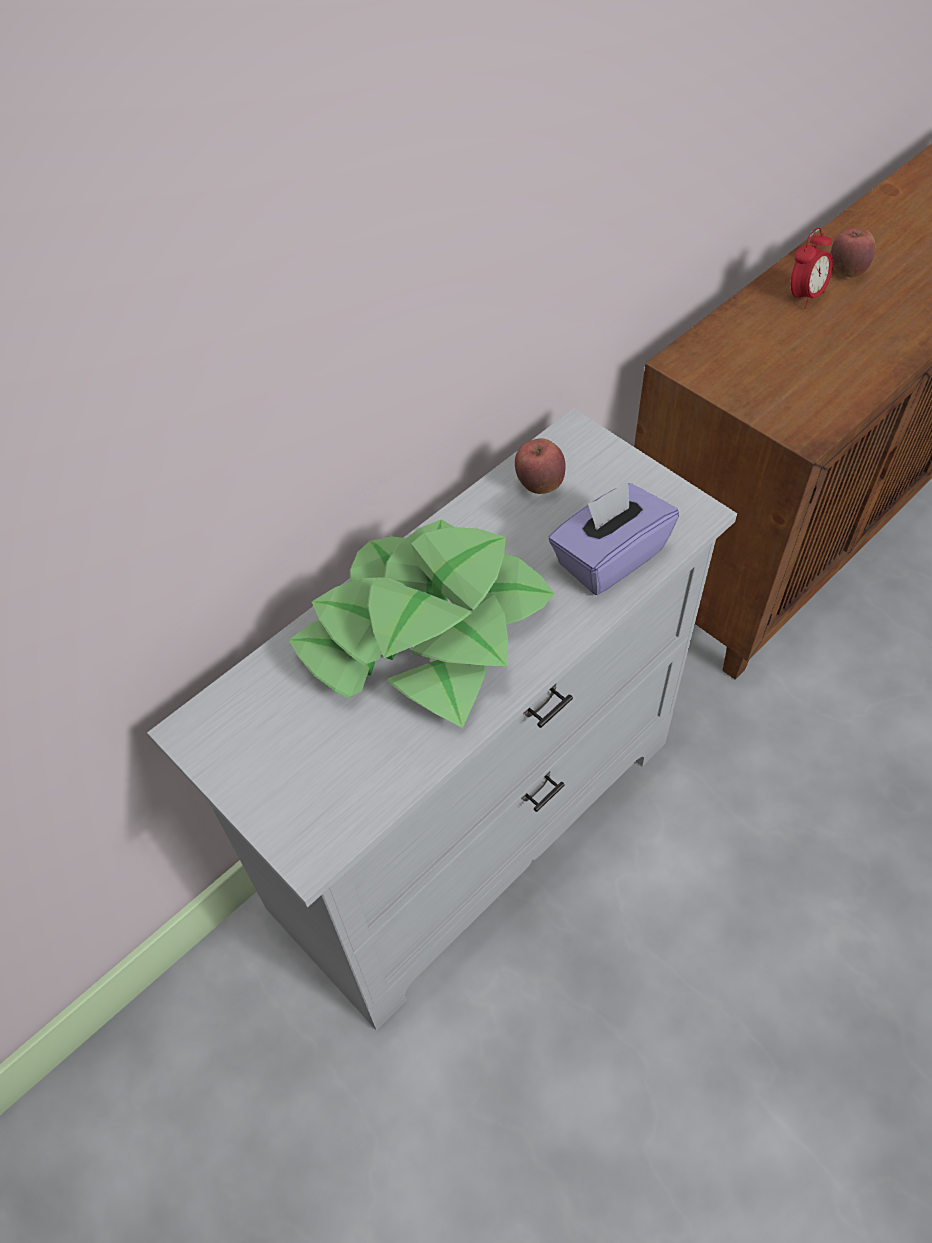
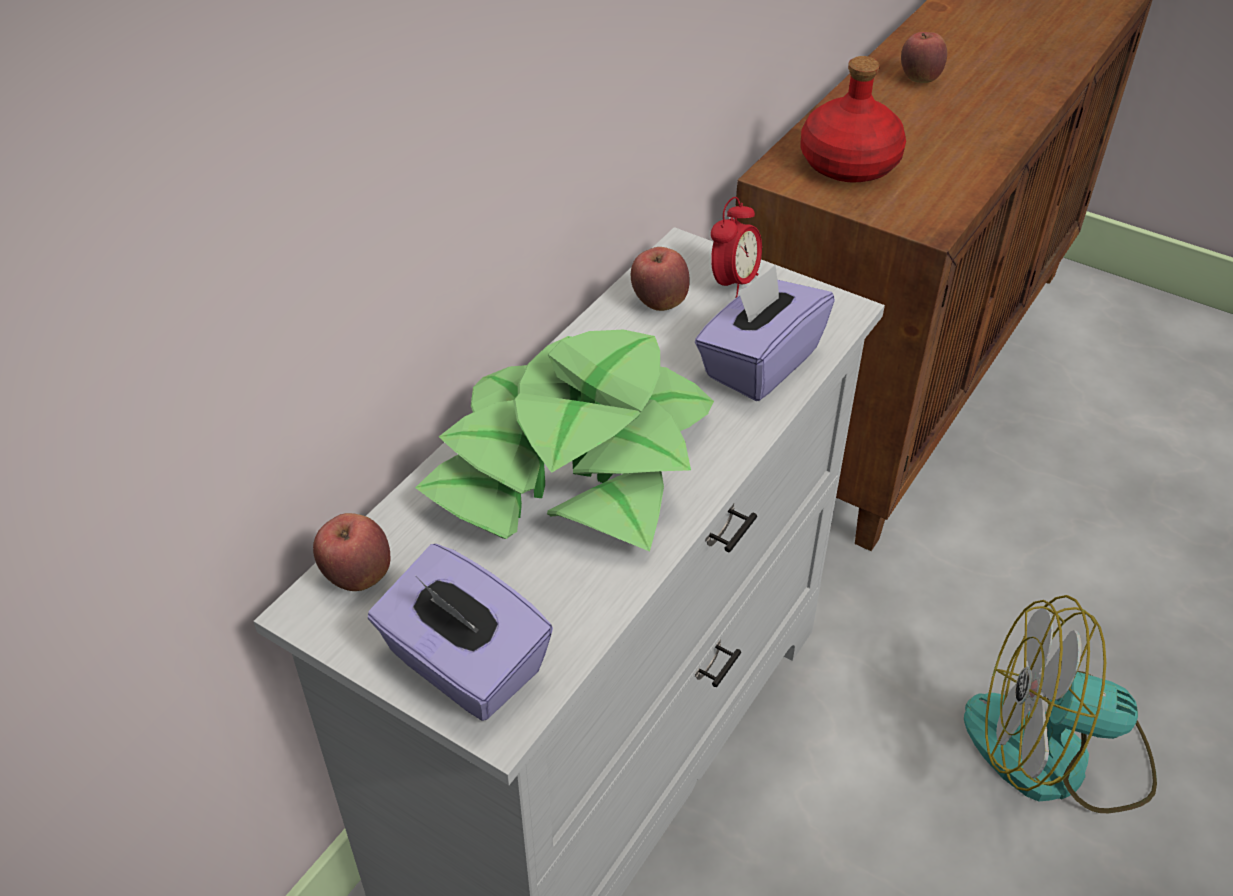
camera: 15 degrees left, 10 degrees down
(232, 708) = (357, 577): none -> apple
(294, 801) = (464, 665): none -> purple tissue box
(750, 357) = (848, 163): none -> red bottle
(805, 296) = (885, 104): alarm clock -> alarm clock (734, 283)
(846, 888) = (1056, 753): none -> fan

